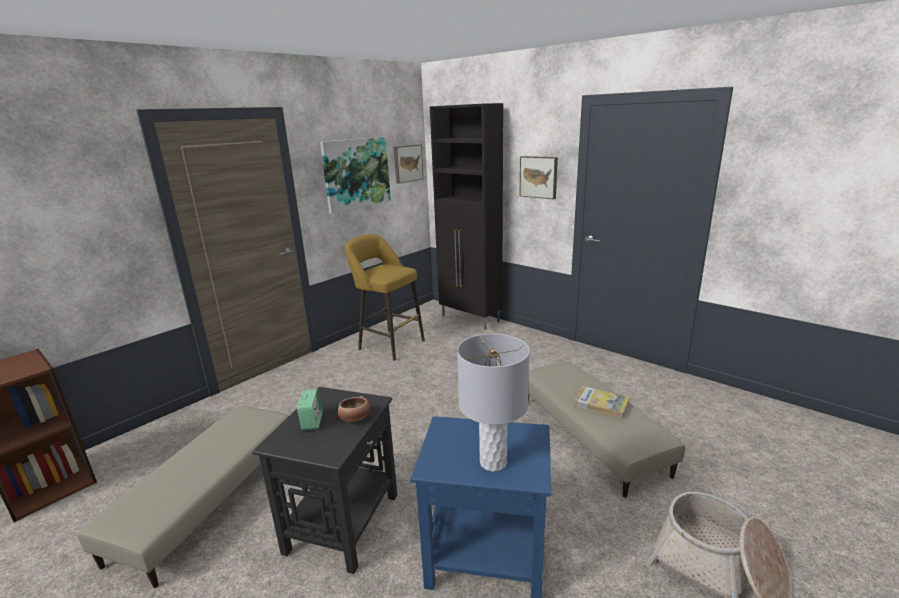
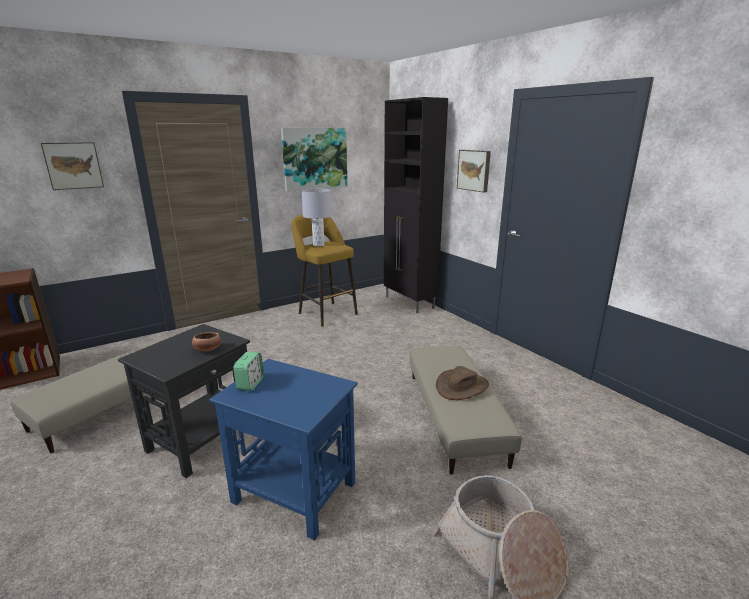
camera: 15 degrees right, 0 degrees up
(312, 422) = (175, 347): alarm clock -> alarm clock (250, 383)
(407, 163) = (368, 154): picture -> picture (73, 165)
(493, 462) = (282, 400): grey table lamp -> grey table lamp (318, 245)
(601, 404) = (461, 386): book -> brown hat

